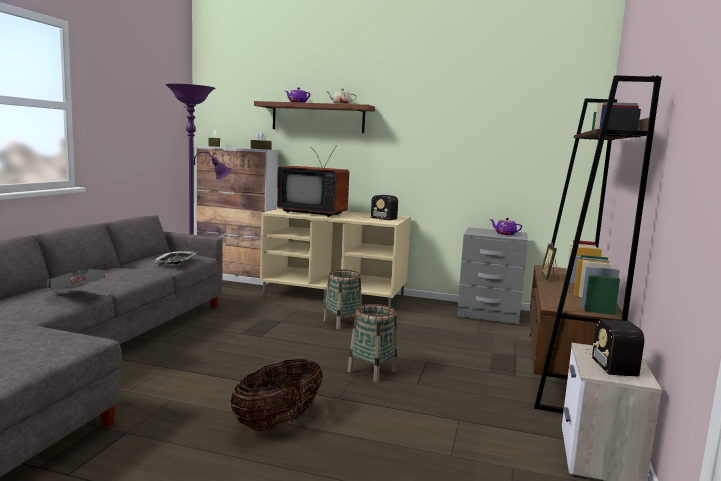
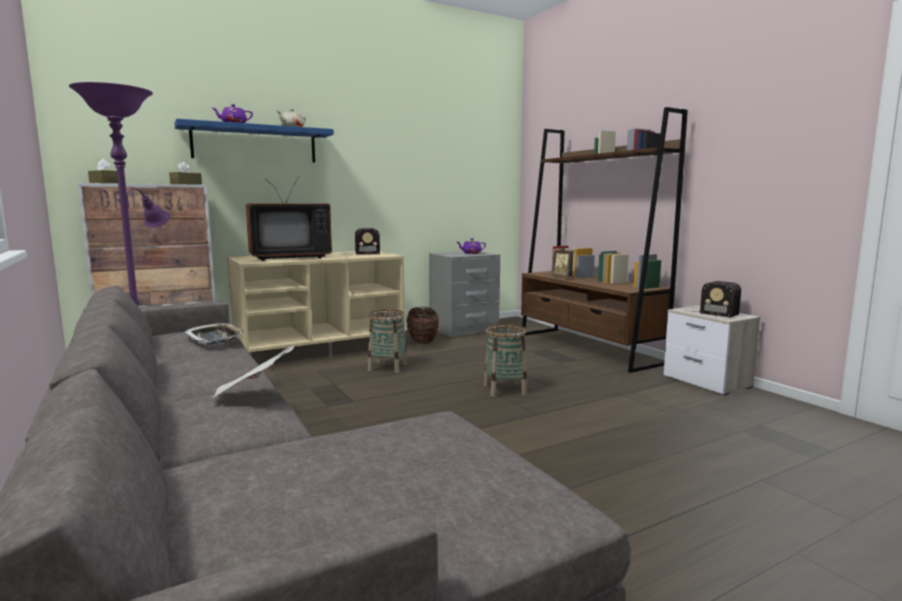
camera: 45 degrees left, 0 degrees up
(278, 422) = (549, 446): basket -> basket (422, 342)
(318, 118) = (255, 144): brown shelf -> blue shelf

